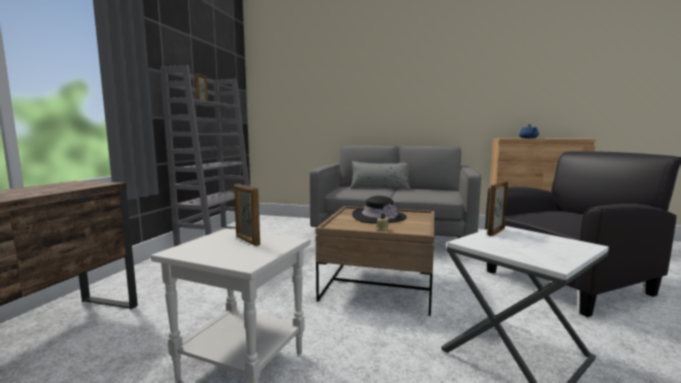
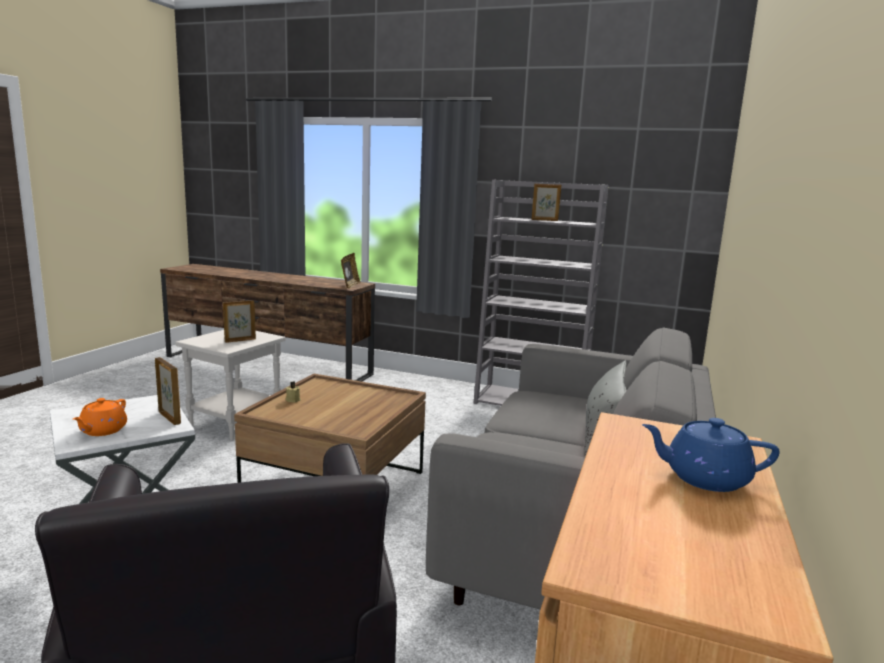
camera: 95 degrees right, 5 degrees up
(88, 183) = (350, 286): none -> picture frame
(378, 217) = (354, 405): black hat -> none
(553, 243) = (102, 431): none -> orange teapot

